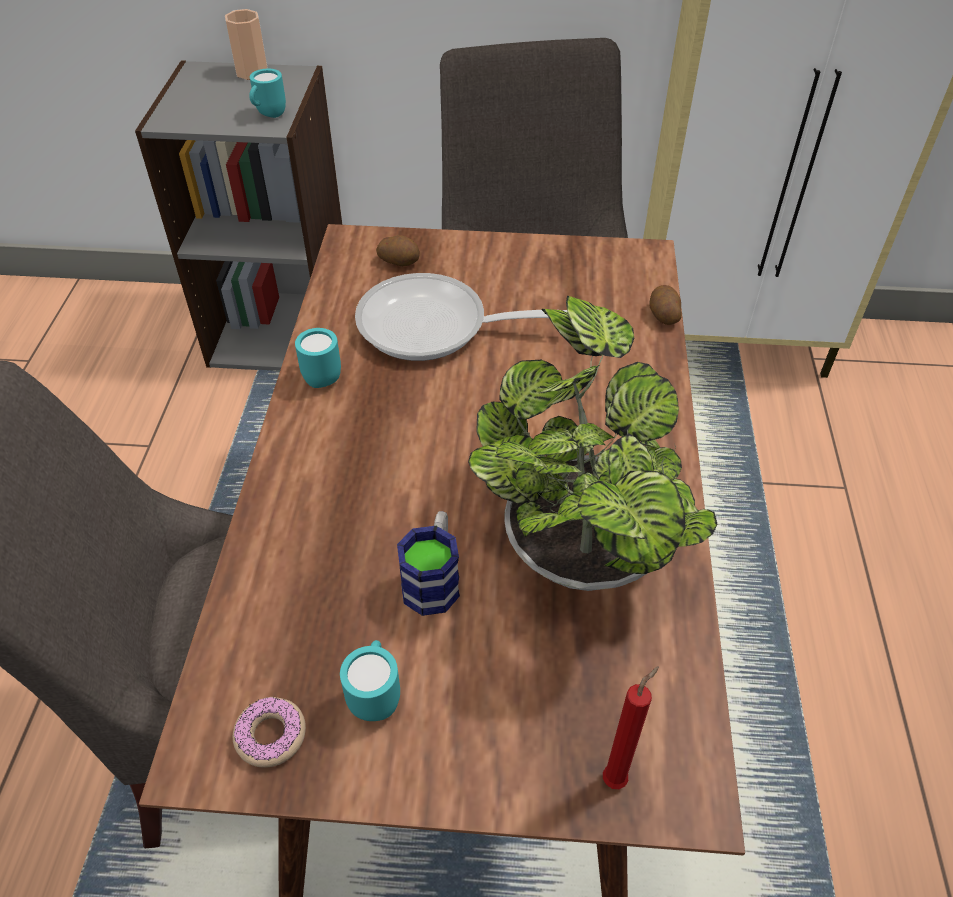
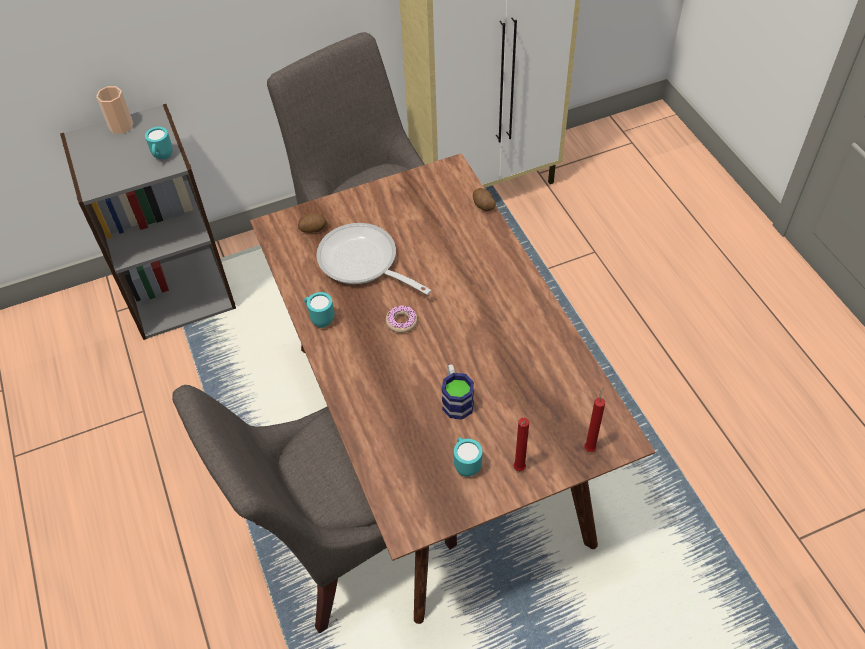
camera: 25 degrees left, 5 degrees up
(271, 735) = (430, 503): donut -> donut (401, 322)
(434, 327) = (363, 263): frying pan -> frying pan turned 60 degrees clockwise
(459, 753) = (518, 470): none -> red candle
(578, 544) = (513, 352): potted plant -> none

